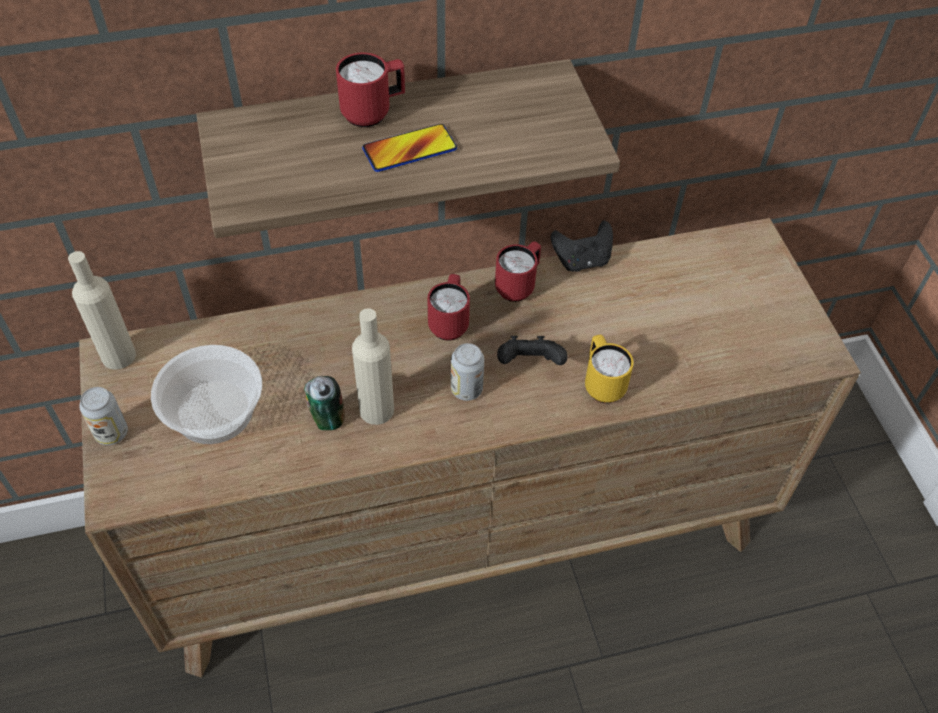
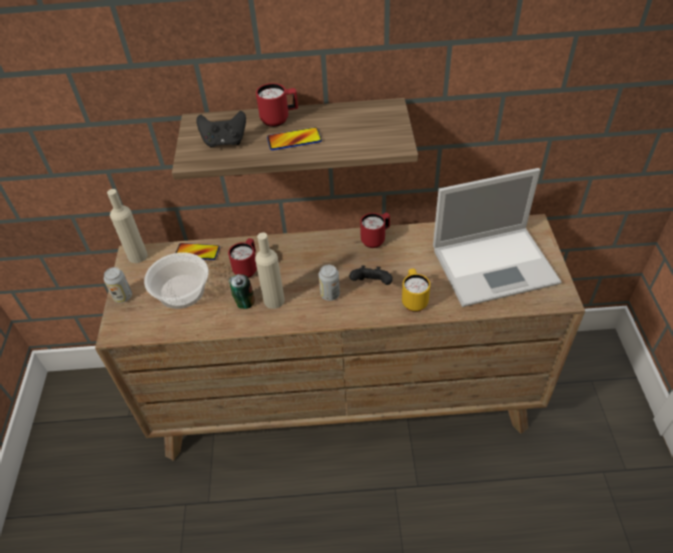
camera: 15 degrees right, 5 degrees down
(223, 338) = (197, 252): none -> phone
(449, 322) = (329, 256): red mug -> red mug (247, 268)
(582, 260) = (418, 228): black game controller -> black game controller (224, 142)
(715, 311) = (496, 265): none -> laptop

